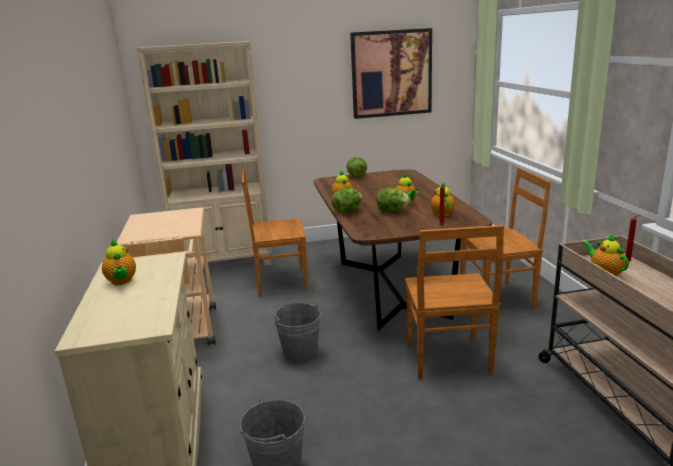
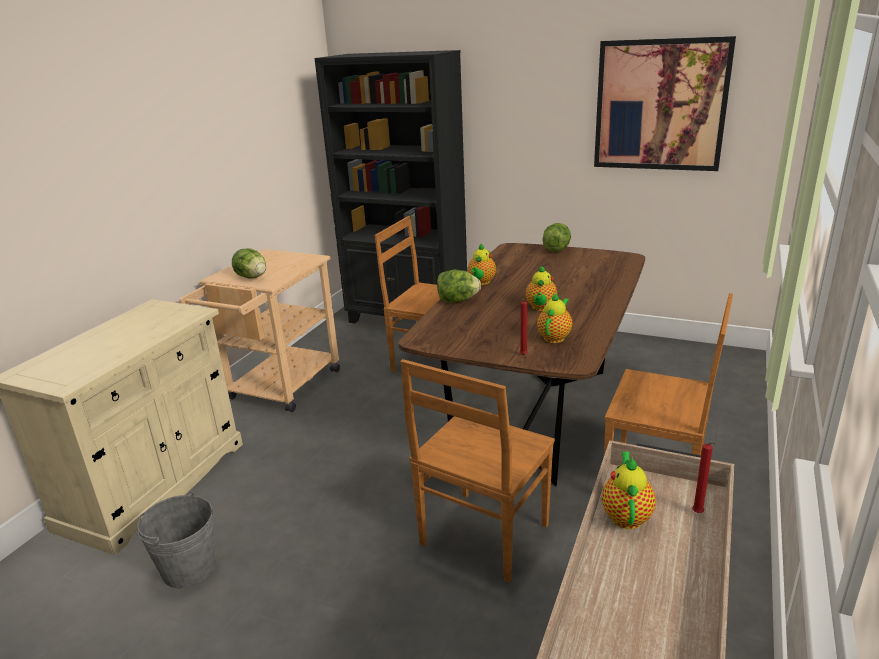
camera: 35 degrees right, 5 degrees up
(122, 282) = (126, 326): teapot -> none
(225, 262) = (408, 319): beige bookcase -> black bookcase
(300, 352) = (349, 454): grey bucket -> none
(392, 211) = (503, 315): lettuce -> lettuce (252, 277)

